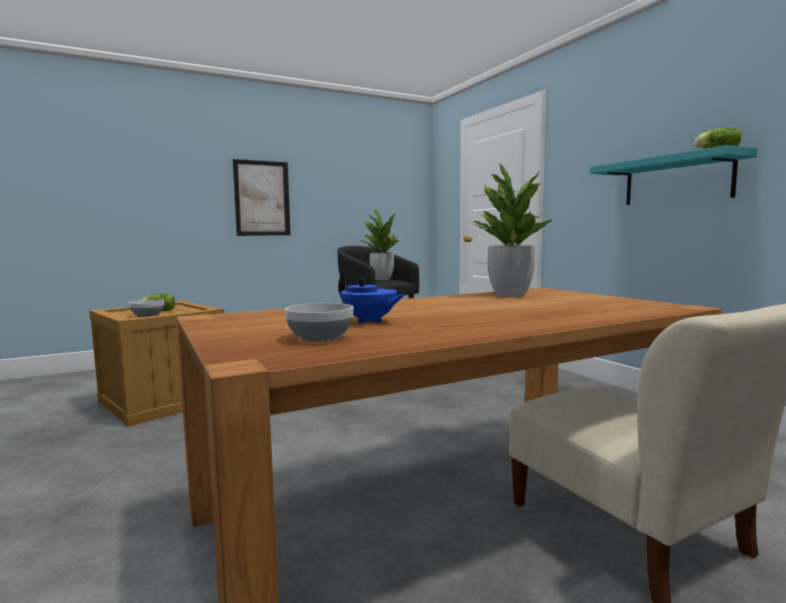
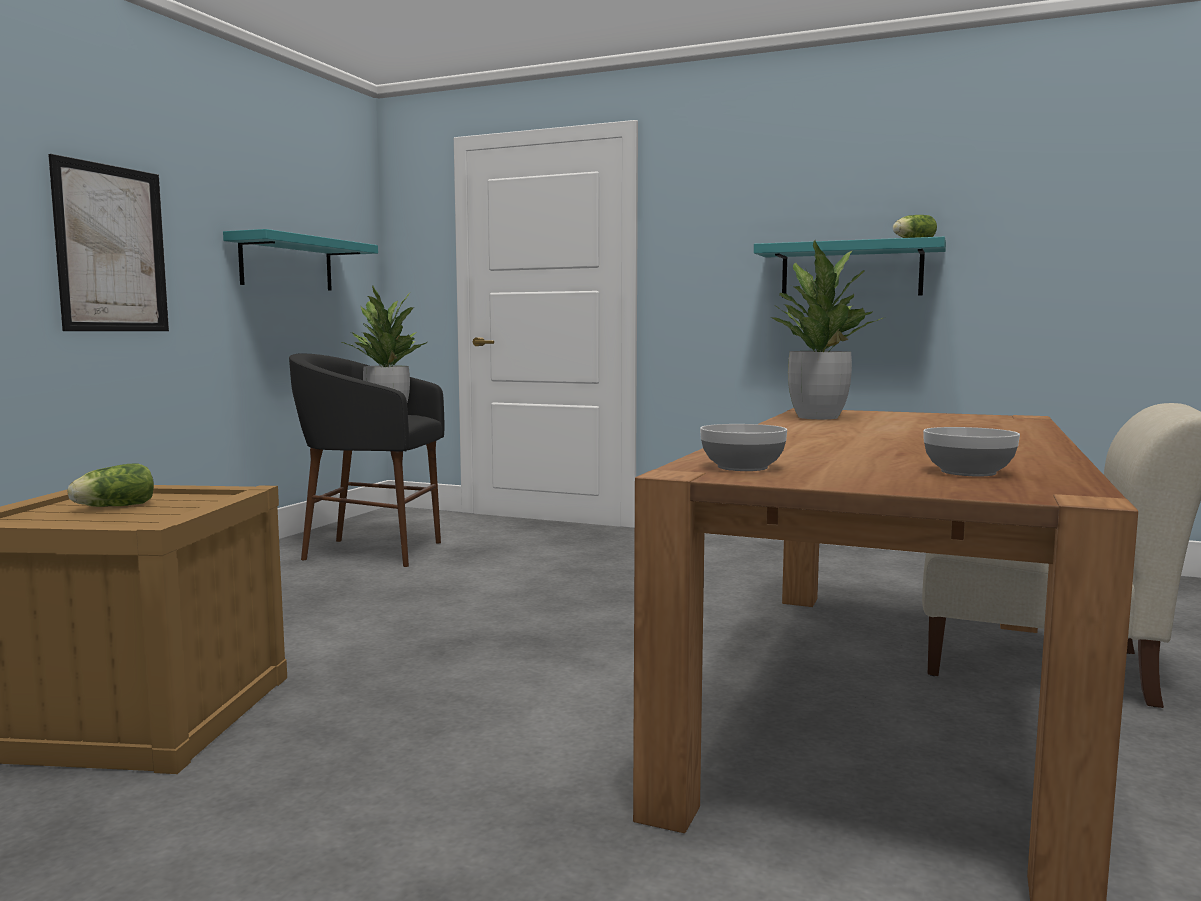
camera: 40 degrees left, 0 degrees up
(148, 315) = (144, 516): bowl -> bowl (743, 467)
(364, 199) = (287, 263): none -> turquoise shelf
(369, 321) = (891, 454): blue teapot -> none

